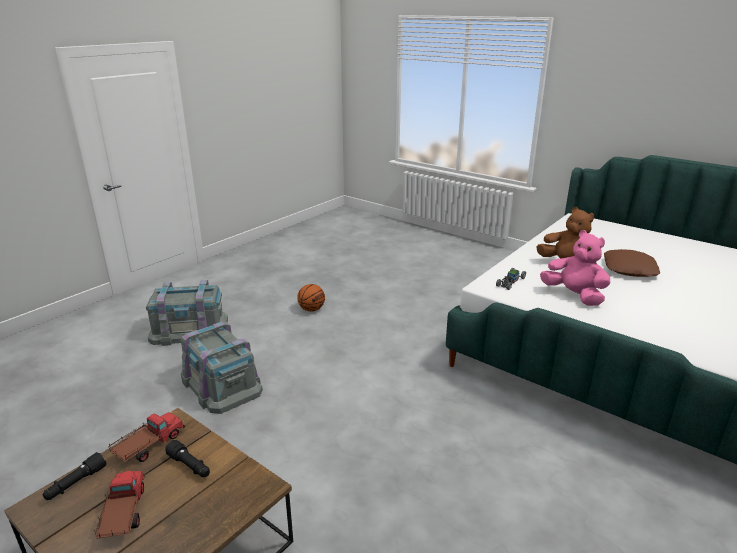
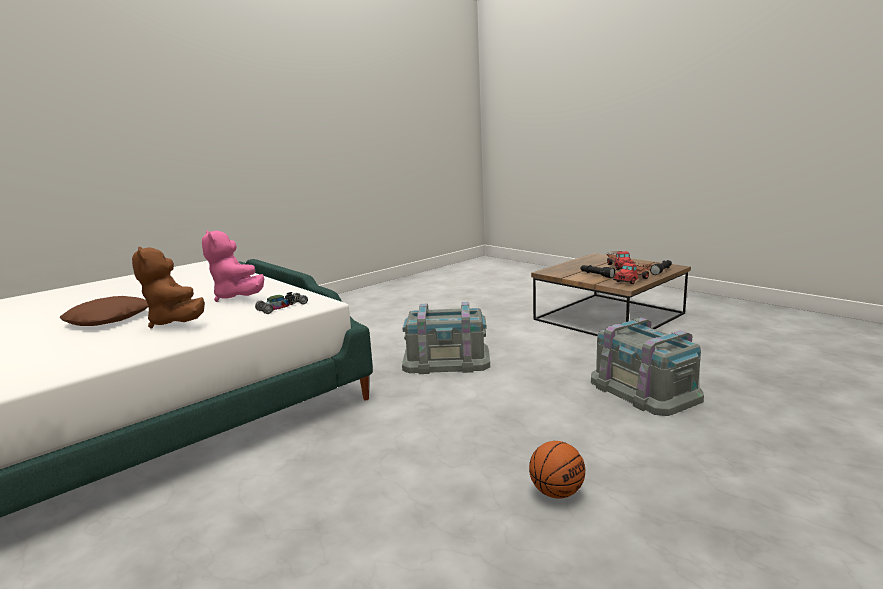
camera: 170 degrees left, 10 degrees down
(189, 329) = (767, 460): grey storage box -> grey storage box (446, 361)

